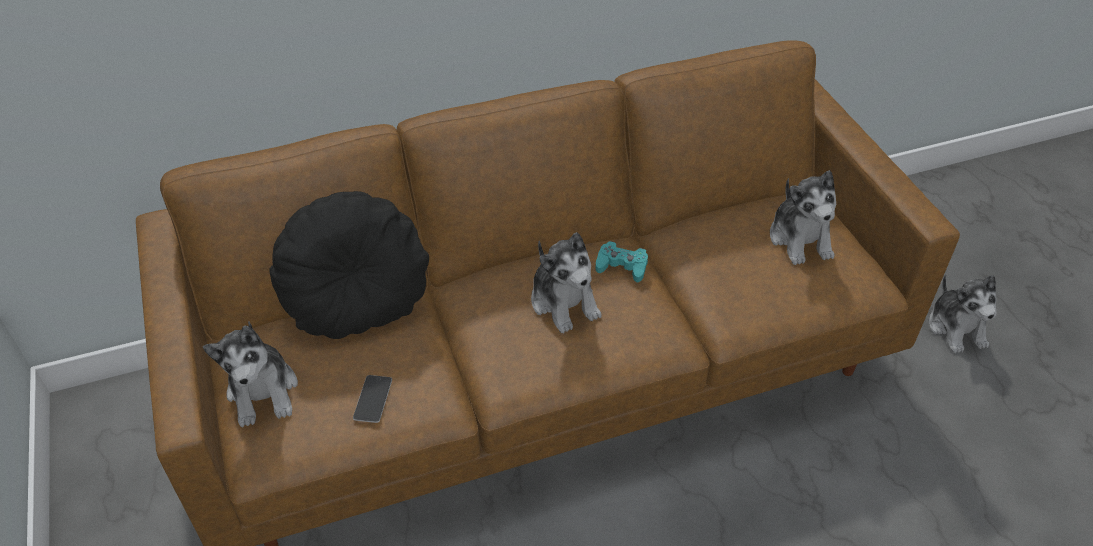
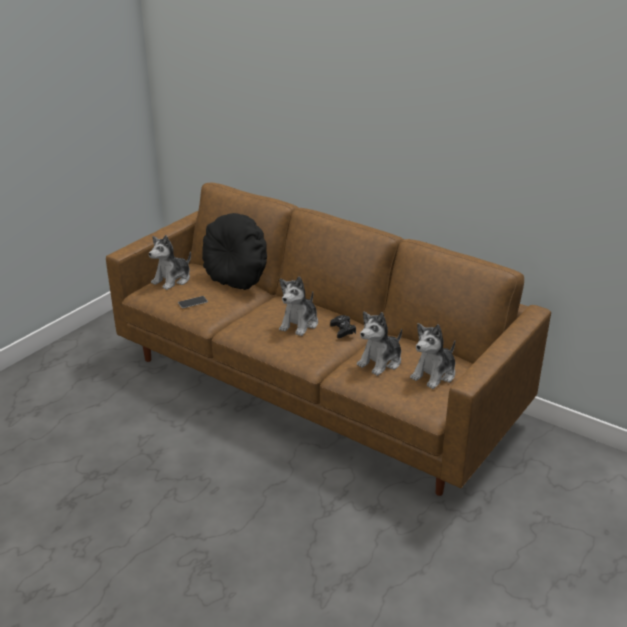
camera: 55 degrees right, 15 degrees down
(622, 266) = (343, 330): turquoise game controller -> black game controller
(956, 328) = (536, 530): plush toy -> plush toy (381, 362)

